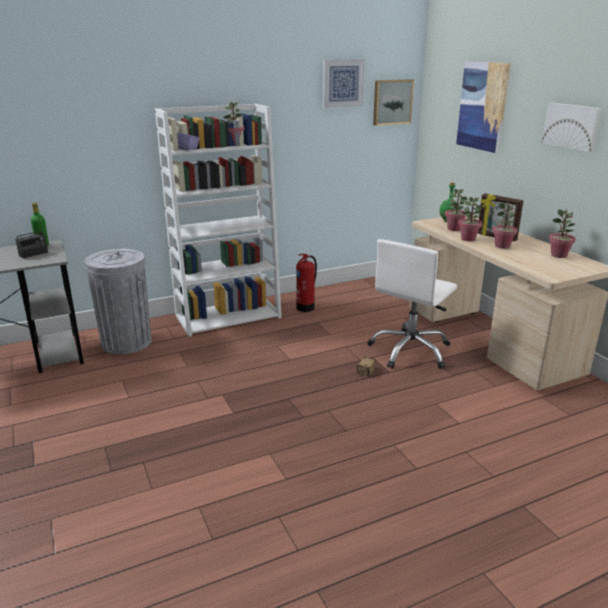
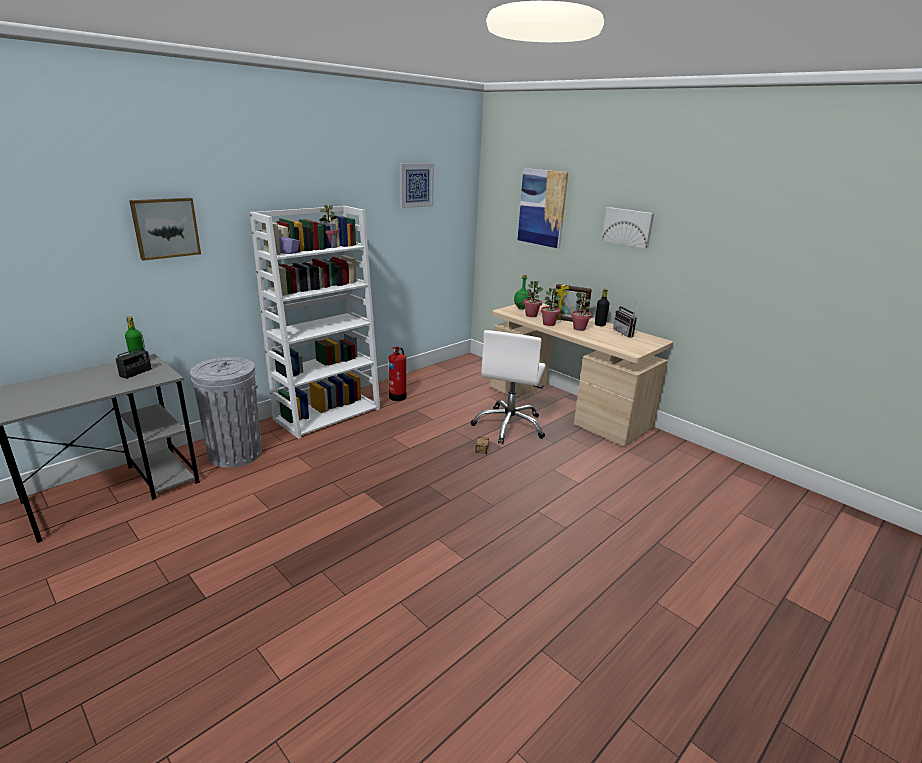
camera: 20 degrees left, 0 degrees up
(392, 102) = (455, 202): picture -> picture (165, 228)
(532, 244) = (600, 325): none -> black bottle
(559, 255) = (625, 333): potted plant -> radio

